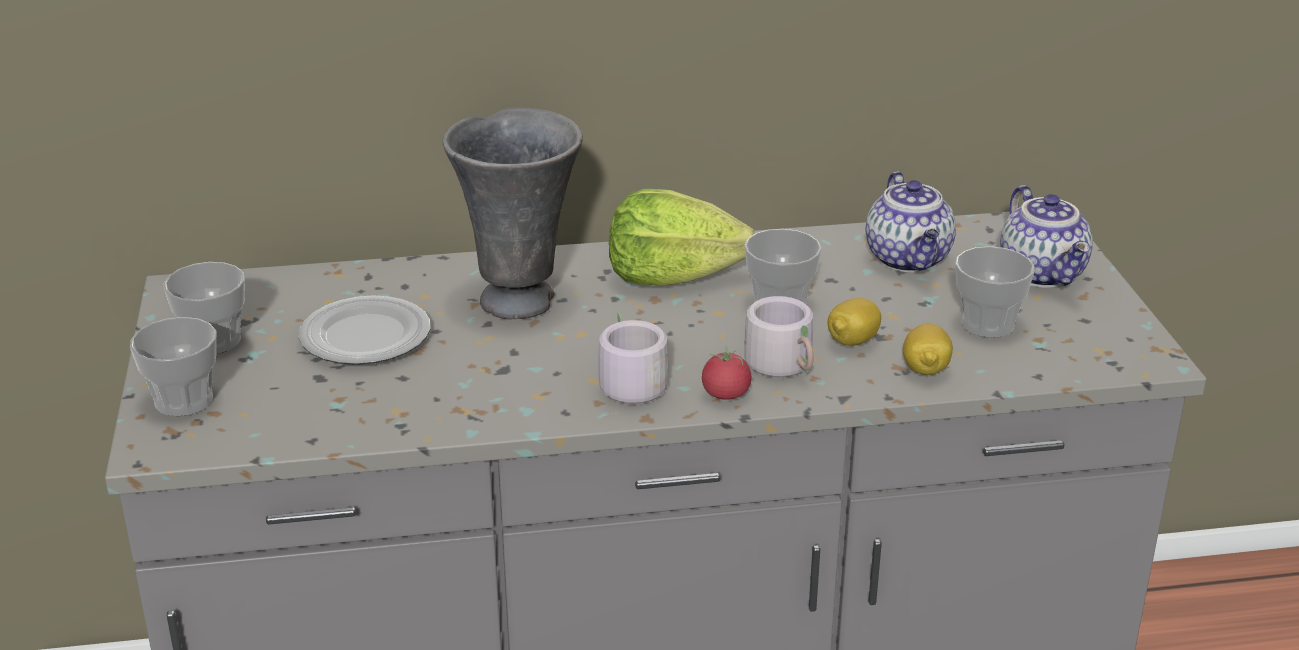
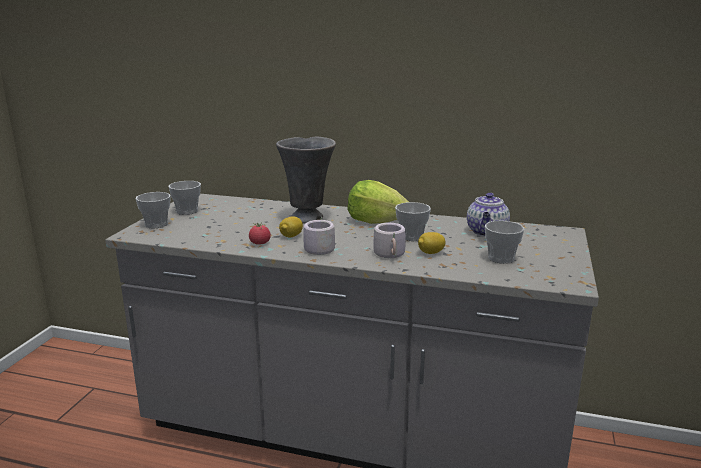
camera: 25 degrees right, 10 degrees down
(367, 337) = (239, 219): plate -> none
(726, 394) = (355, 259): tomato -> tomato (260, 243)
(925, 369) = (454, 267): lemon -> lemon (291, 236)
(1044, 274) = (548, 247): teapot -> none

